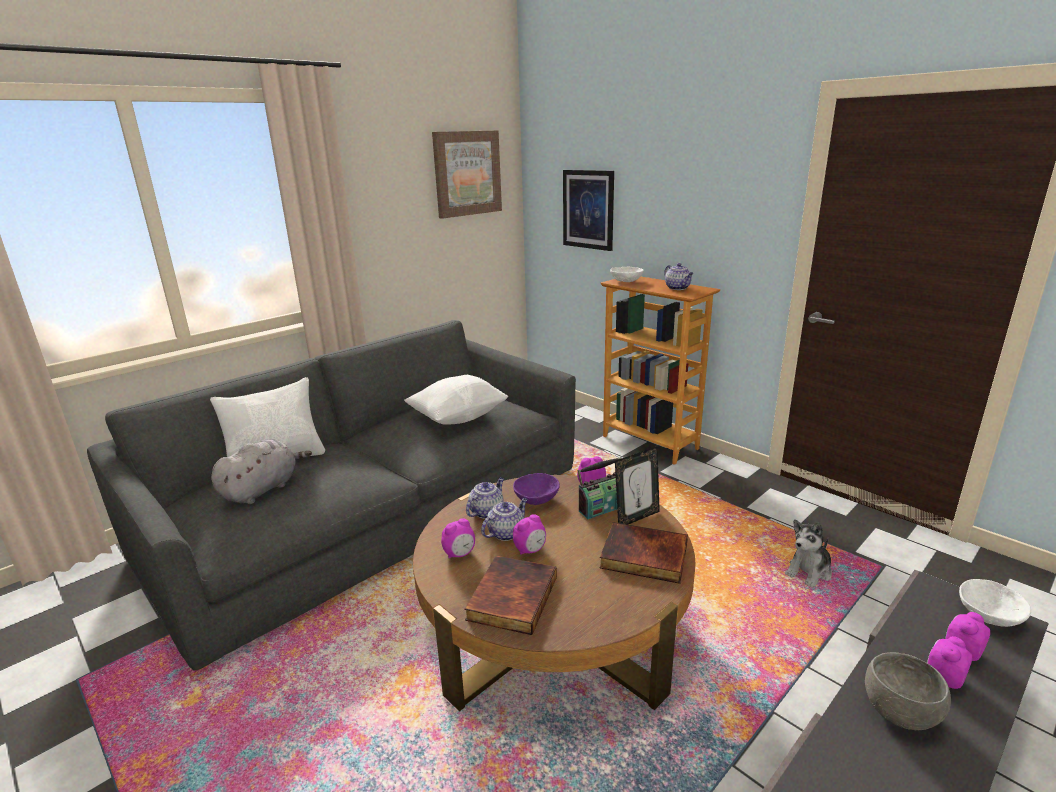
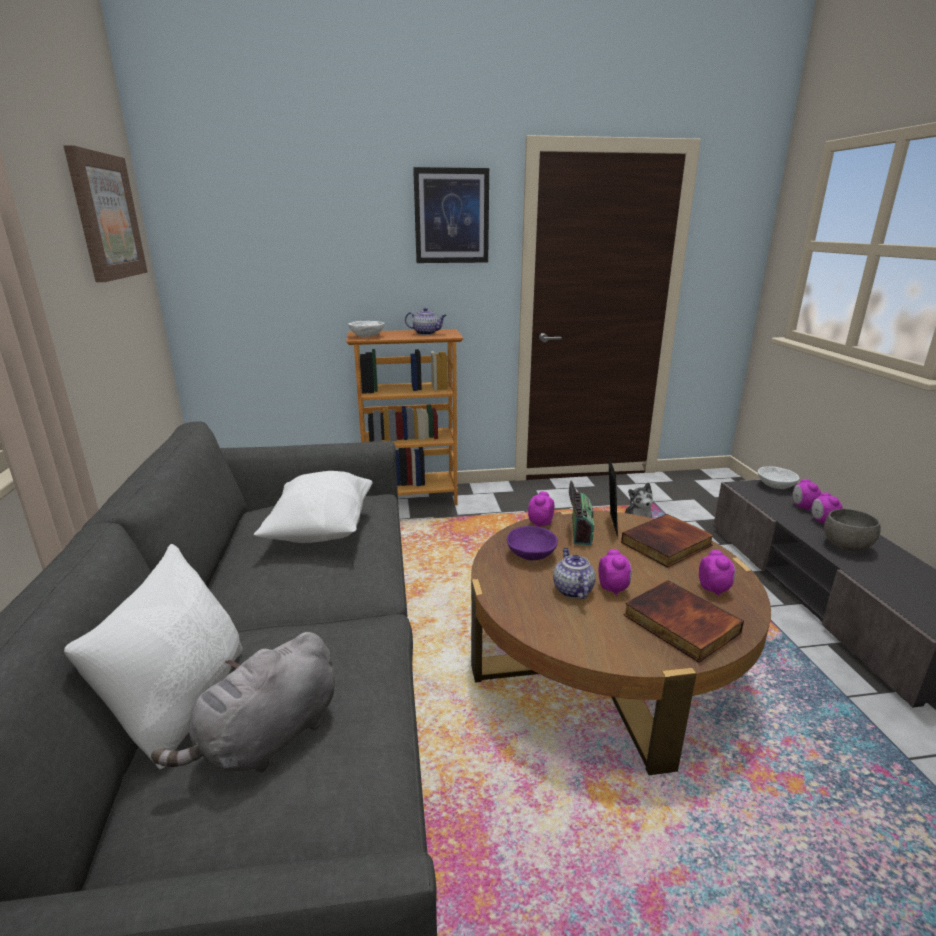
camera: 55 degrees left, 0 degrees up
(262, 489) = (267, 739): grey plush toy -> grey plush toy turned 120 degrees counterclockwise
(459, 554) = (584, 628): alarm clock -> alarm clock (714, 589)
(486, 511) = (522, 587): teapot -> none
(588, 209) = (274, 264): picture -> picture (451, 216)

